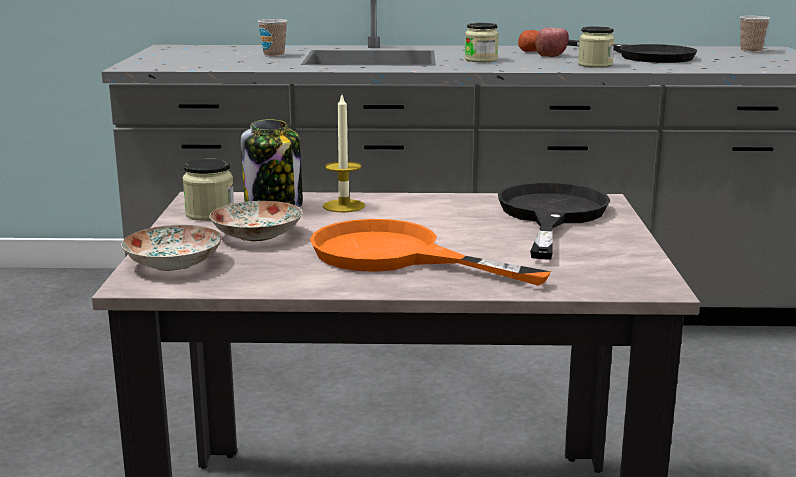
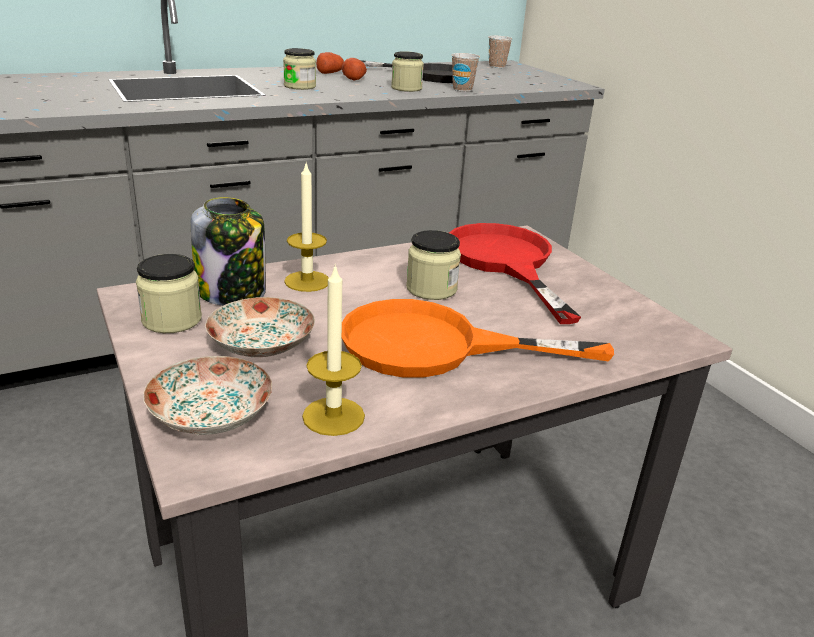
camera: 30 degrees left, 10 degrees up
(256, 278) = (333, 416): none -> candle
(274, 55) = (75, 88): cup -> cup (462, 89)
(447, 223) = (431, 289): none -> jar
(550, 56) = (353, 78): apple -> potato
(550, 215) = (505, 262): black frying pan -> red frying pan

